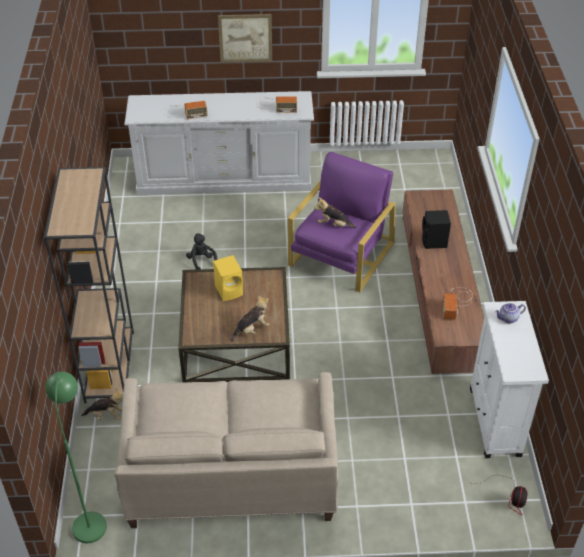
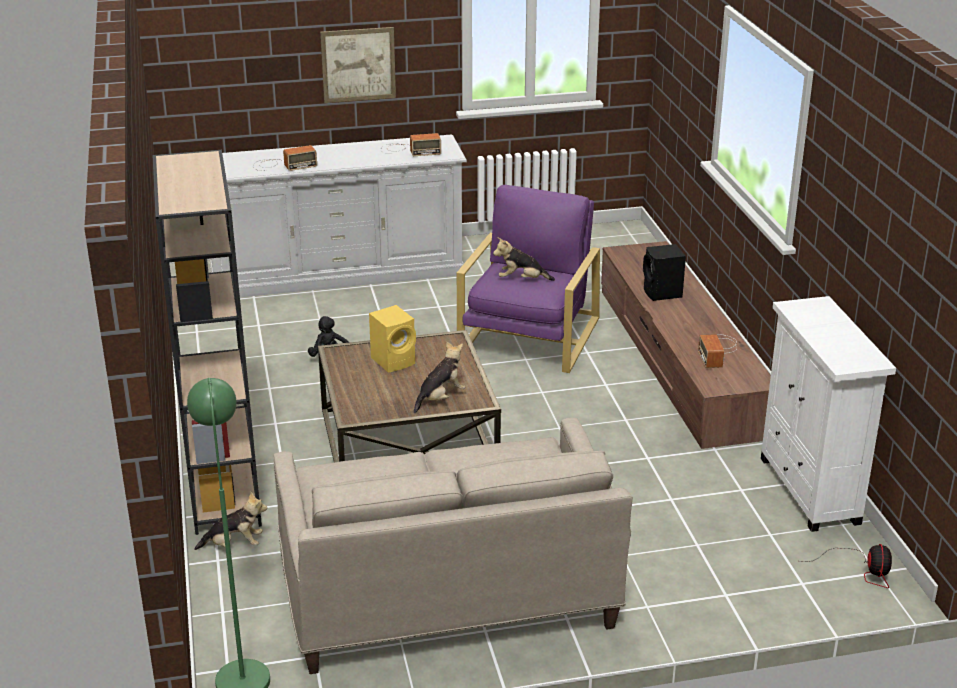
camera: 10 degrees left, 15 degrees down
(508, 319) = (814, 314): teapot -> none

